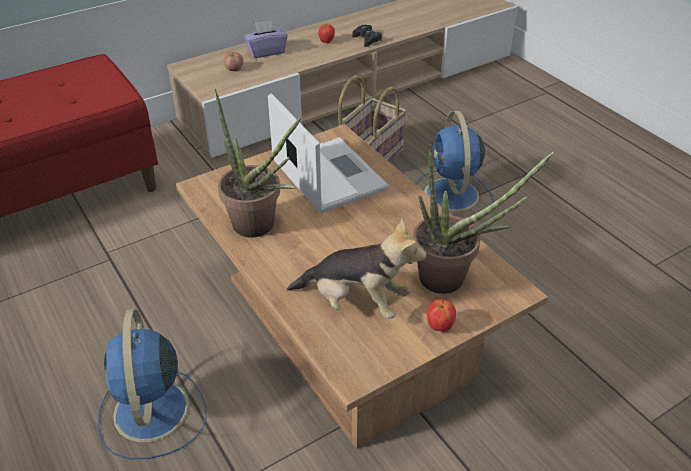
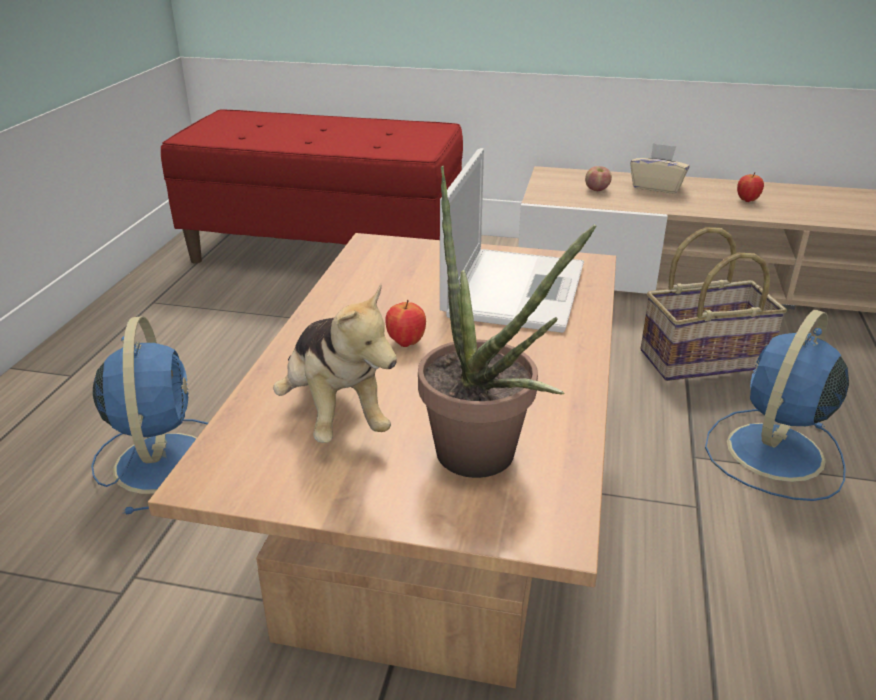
camera: 45 degrees right, 10 degrees down
(151, 413) = (163, 460): blue fan -> blue fan turned 135 degrees clockwise
(260, 228) = (362, 299): potted plant -> none
(266, 52) = (657, 187): purple tissue box -> beige tissue box
(367, 39) = (808, 214): black game controller -> none
(439, 327) = (380, 501): apple -> apple (406, 343)

